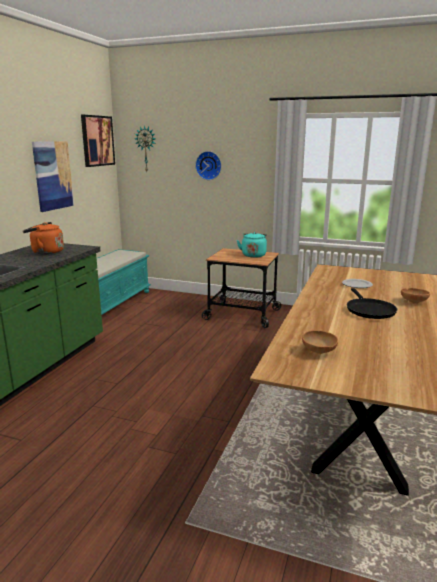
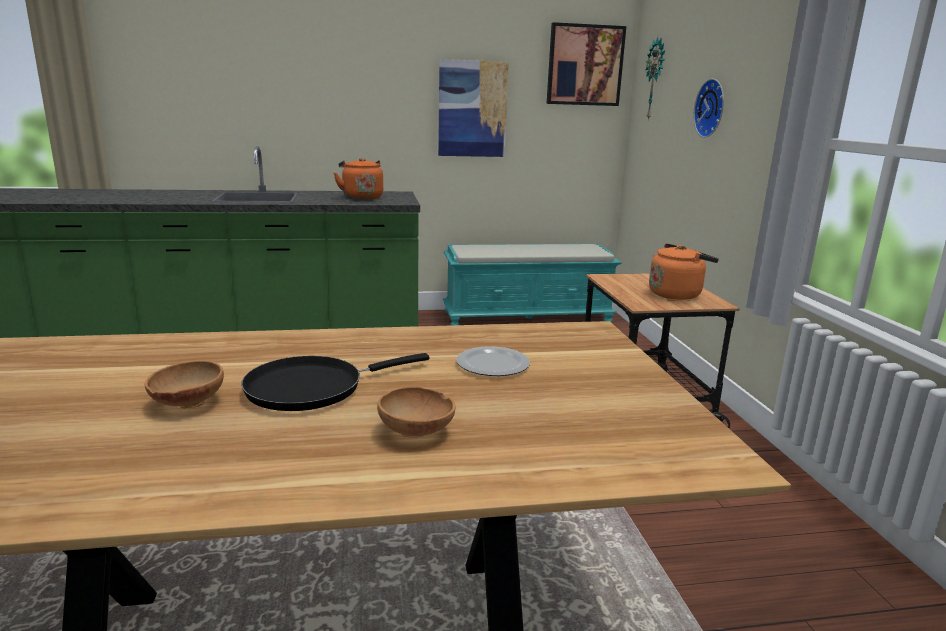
camera: 60 degrees right, 0 degrees up
(253, 255) = (676, 294): turquoise kettle -> orange kettle
(318, 352) = (58, 366): brown bowl -> brown bowl (186, 403)

